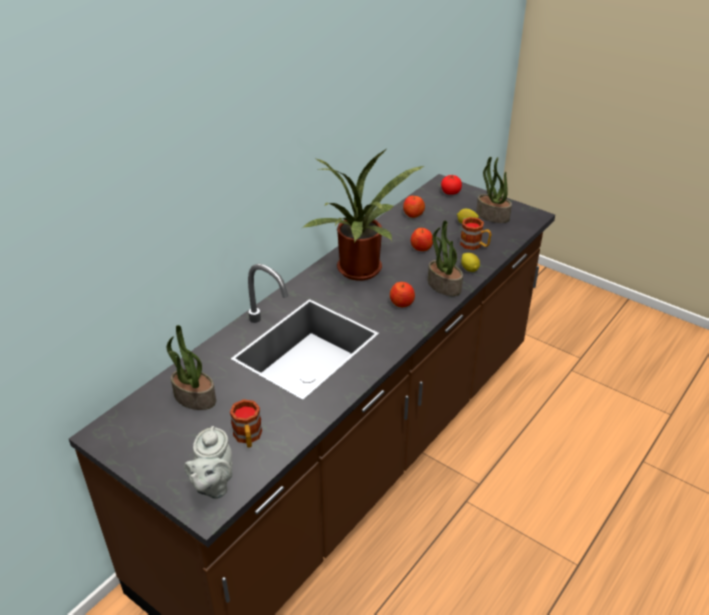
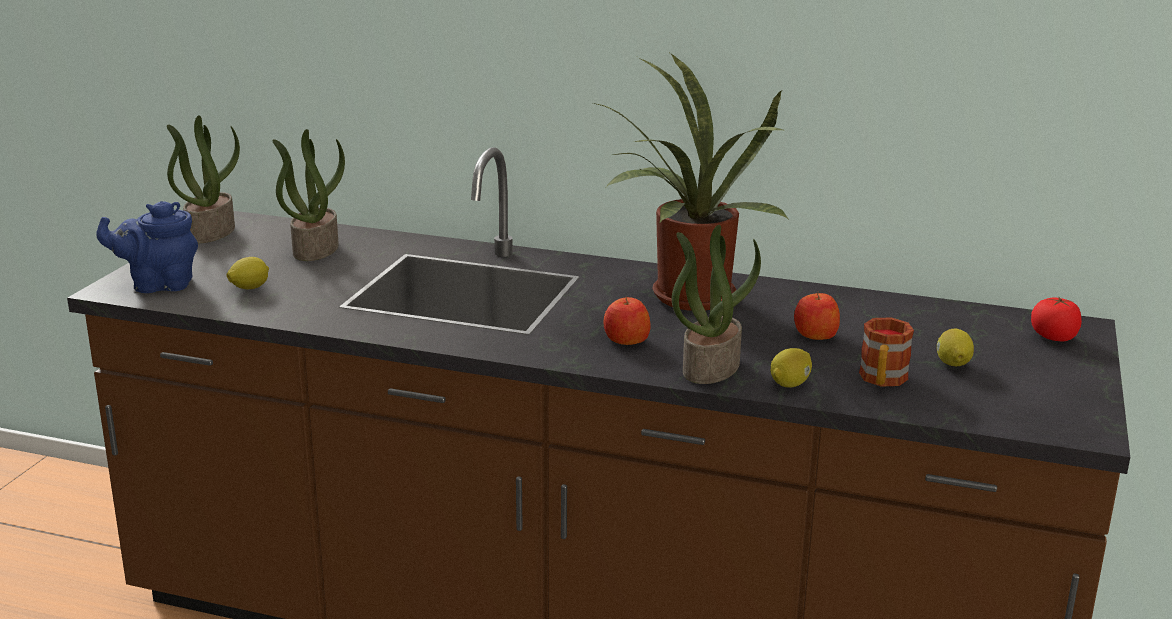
camera: 70 degrees right, 15 degrees down
(213, 485) = (158, 285): grey teapot -> blue teapot
(248, 437) = (249, 288): mug -> lemon
(413, 214) = (922, 315): apple -> none
(492, 216) = (1019, 386): potted plant -> potted plant (210, 232)

